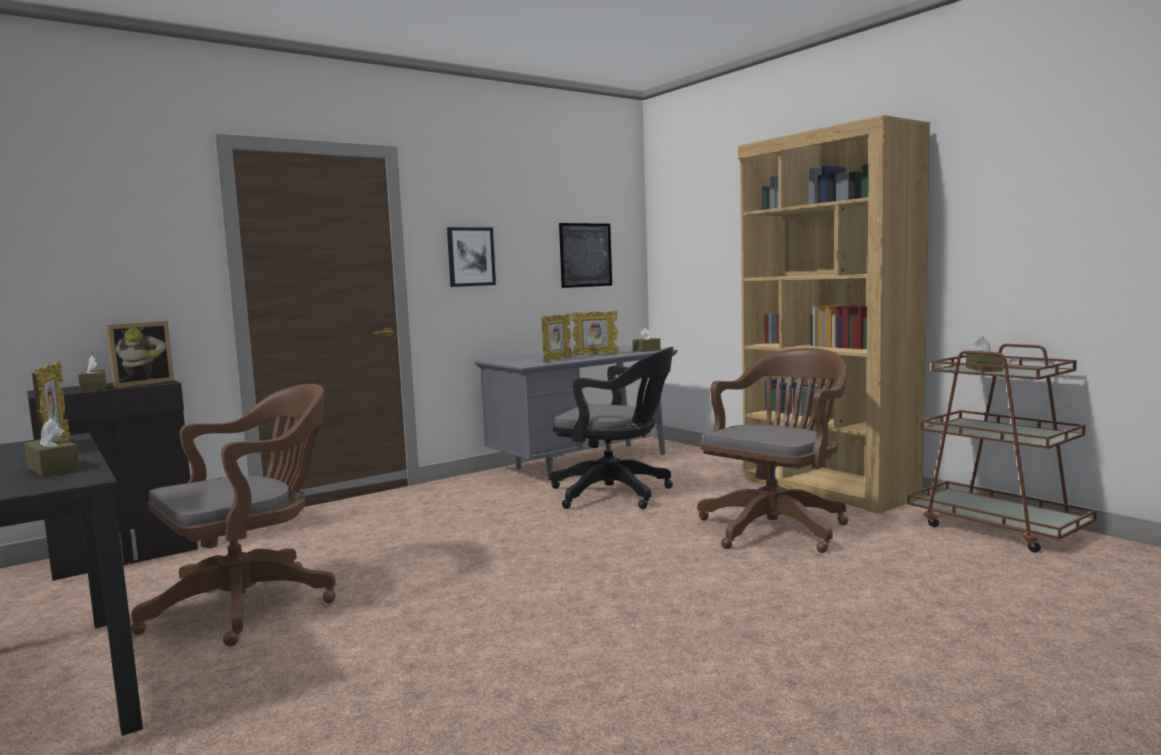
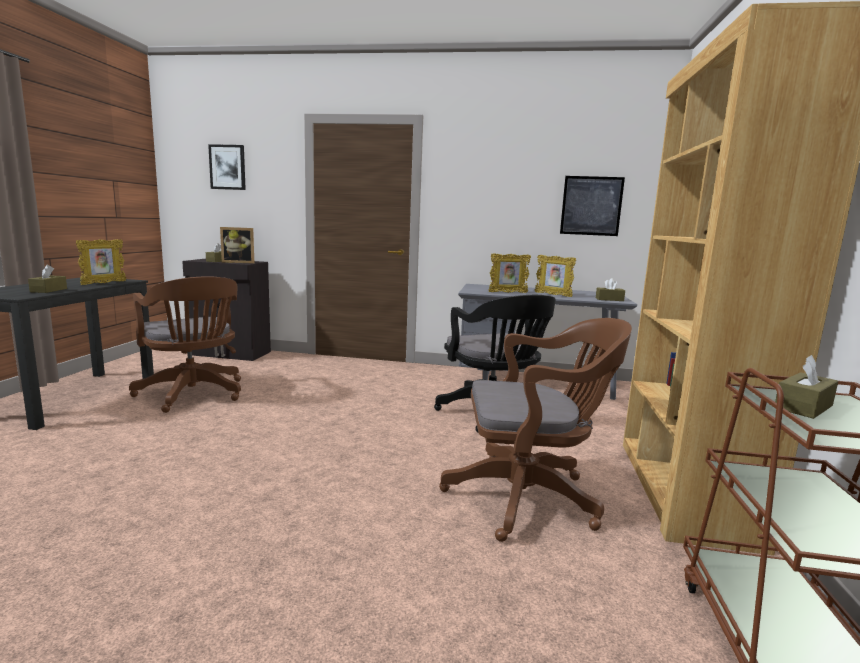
camera: 45 degrees right, 5 degrees up
(251, 603) = (194, 395): brown office chair -> brown office chair turned 45 degrees clockwise
(470, 257) = (474, 201): picture -> picture (227, 167)

